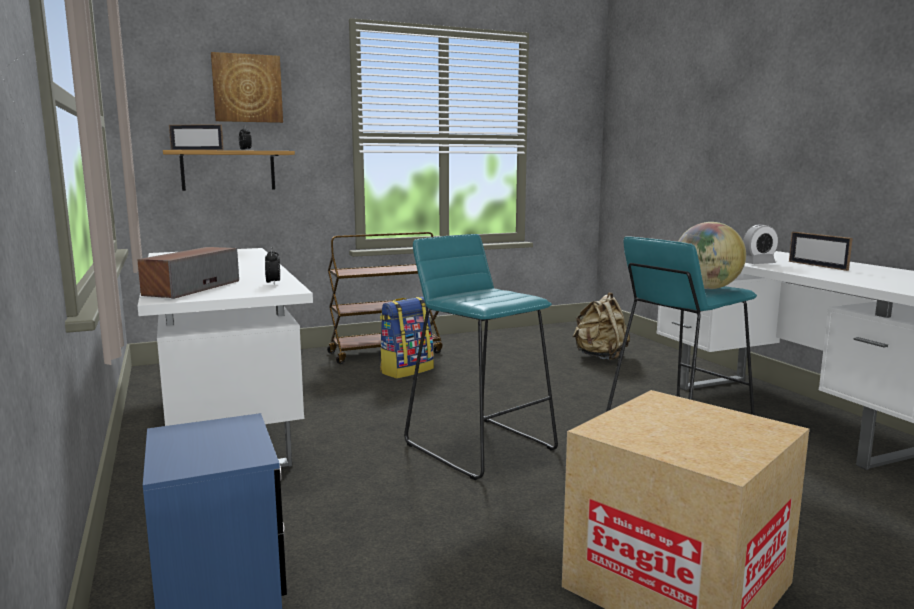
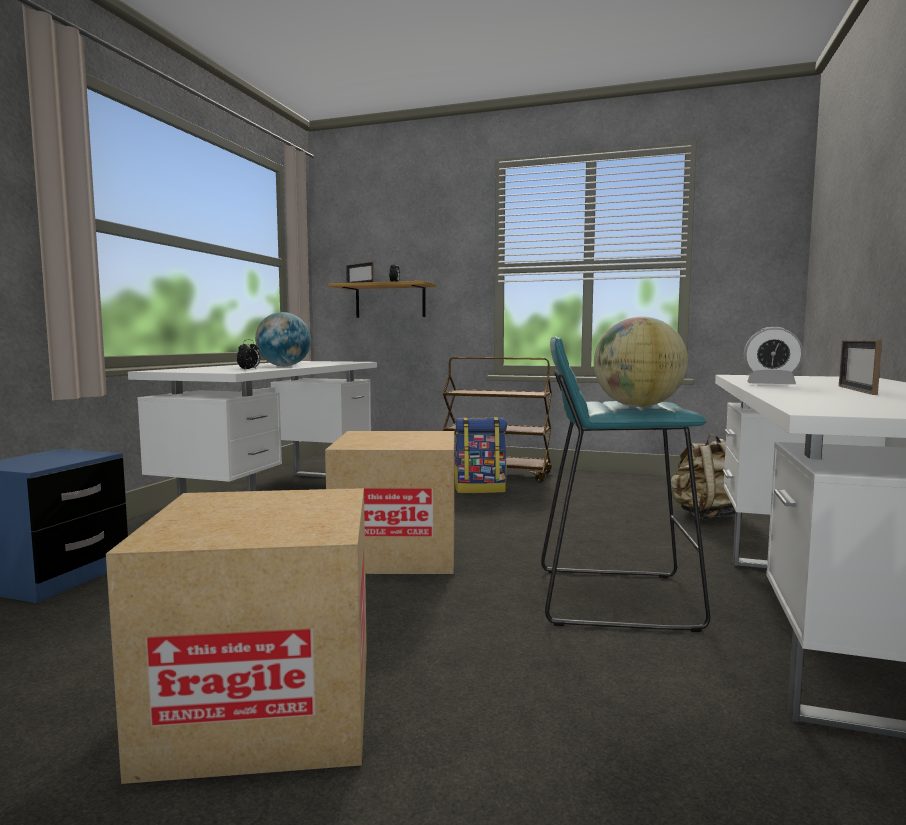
camera: 40 degrees right, 5 degrees down
(192, 288) = (198, 369): speaker -> none
(244, 269) = (284, 366): none -> globe
(247, 88) = (407, 232): picture -> none
(480, 446) = (396, 552): turquoise stool -> cardboard box

